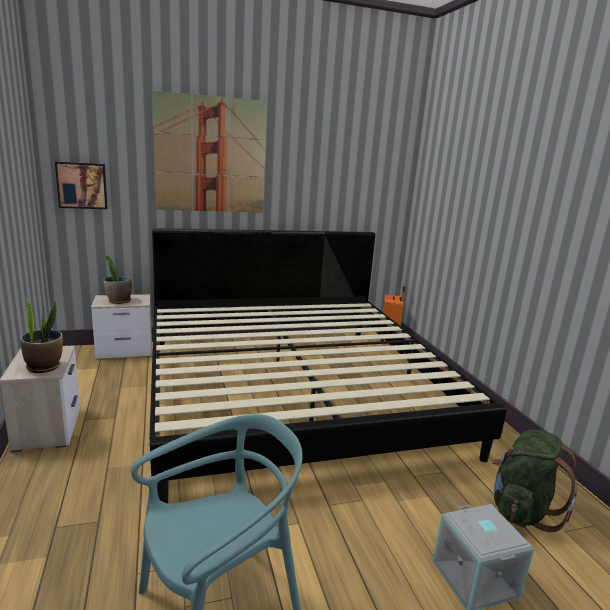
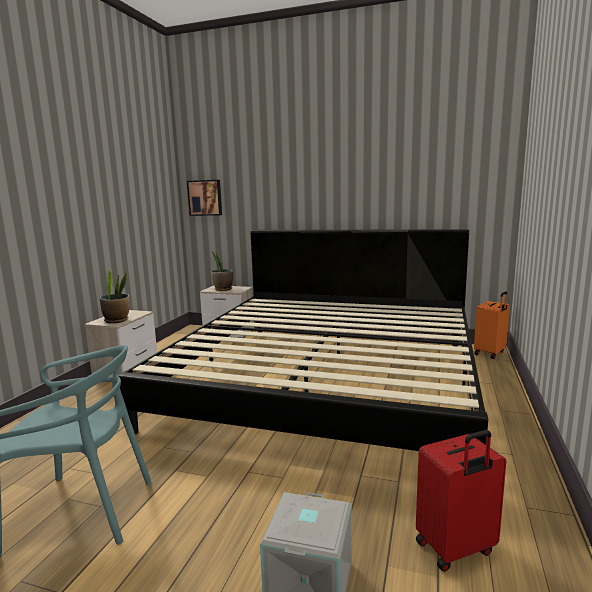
camera: 35 degrees right, 5 degrees down
(211, 155) = (298, 164): picture -> none
(521, 510) = (456, 549): green backpack -> red suitcase

